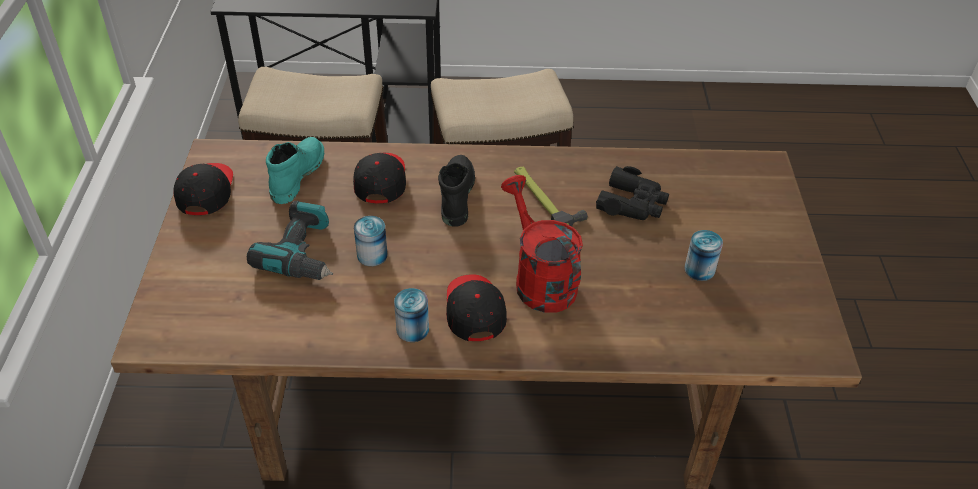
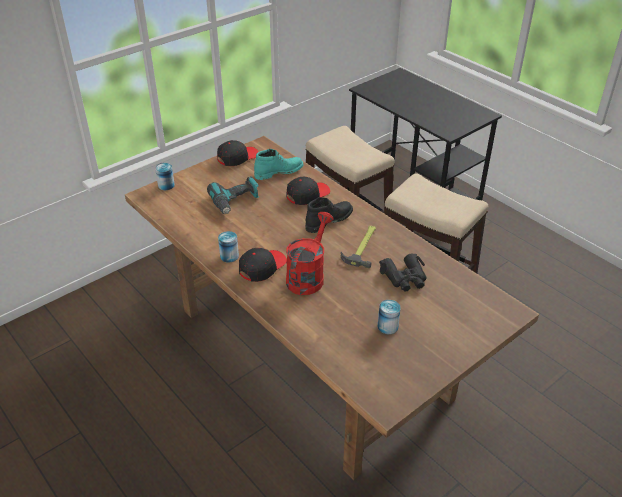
camera: 50 degrees right, 5 degrees down
(372, 255) = (258, 220): can -> can (166, 185)

